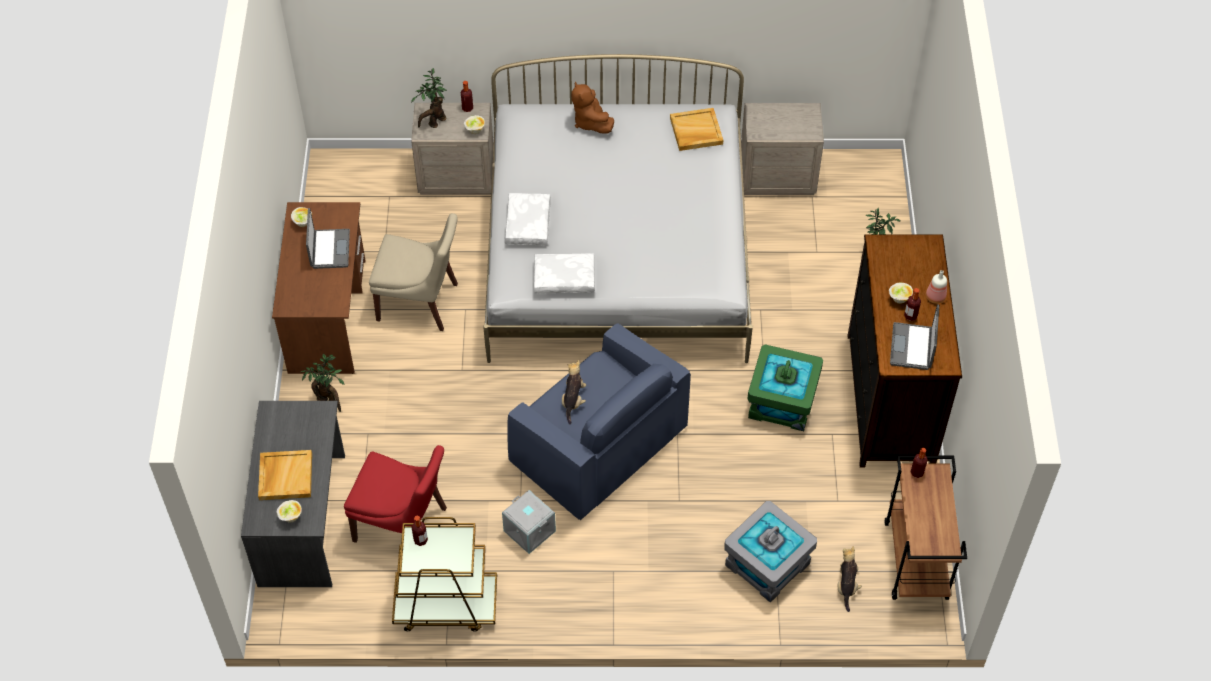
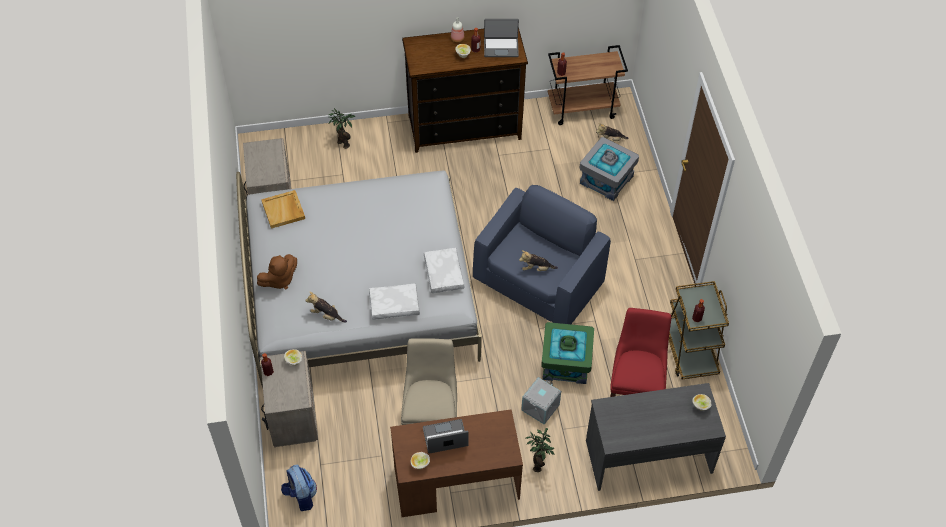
camera: 100 degrees left, 0 degrees up
(285, 476) = (667, 419): beige tray -> none
(355, 177) = (301, 496): none -> backpack
(434, 122) = (287, 393): potted plant -> none
(528, 531) = (618, 311): grey storage box -> grey storage box (540, 408)
(529, 160) = (326, 315): none -> plush toy
(782, 402) = (478, 182): green storage box -> green storage box (566, 363)

